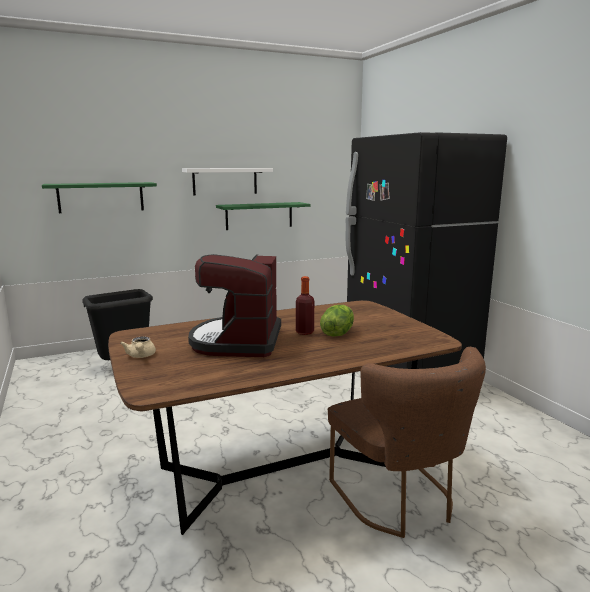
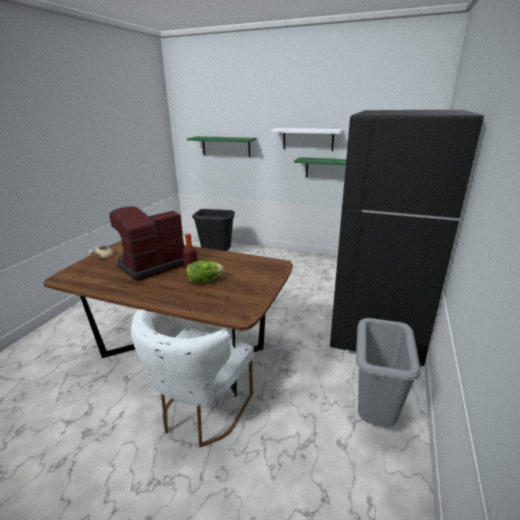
camera: 45 degrees right, 10 degrees up
(400, 501) = (201, 413): brown chair -> white chair
(504, 421) = (374, 415): none -> grey trash can

